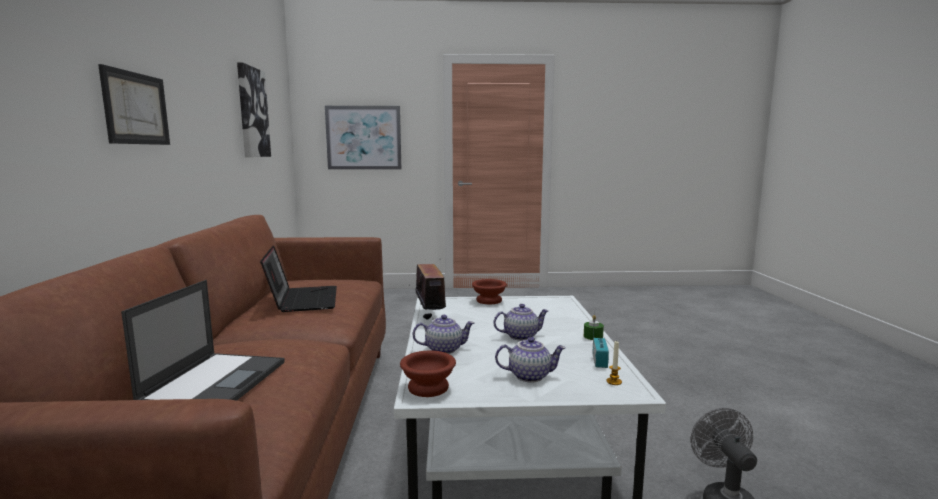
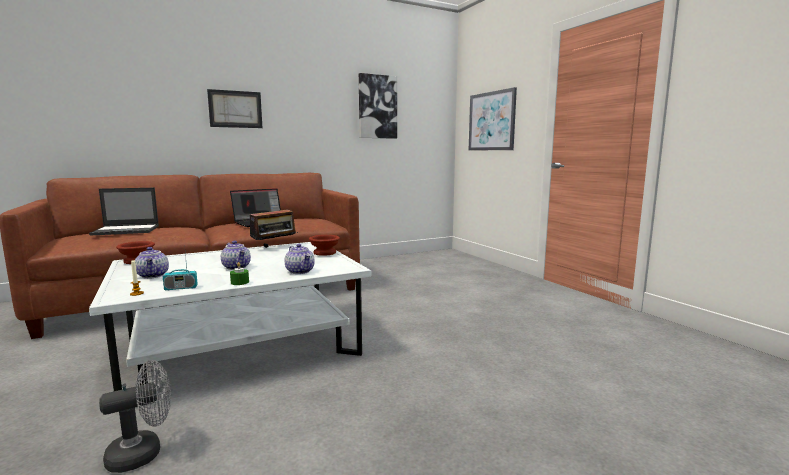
camera: 65 degrees right, 0 degrees up
(444, 349) = (205, 257): teapot -> teapot (300, 271)

